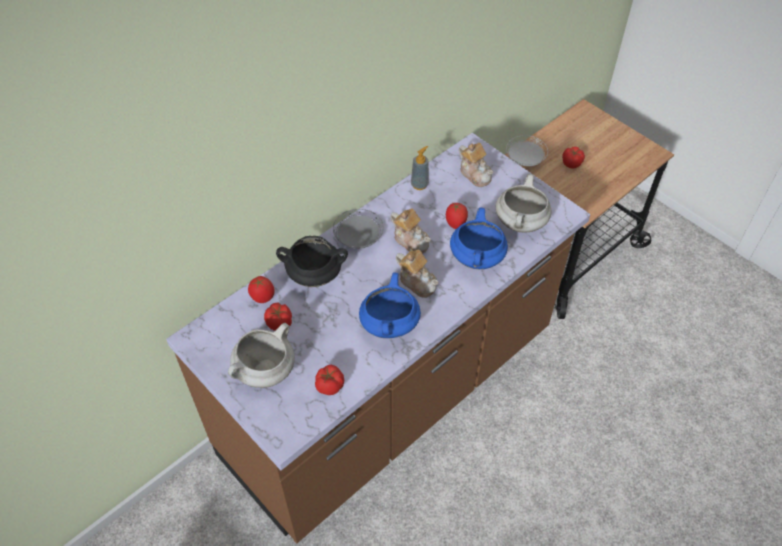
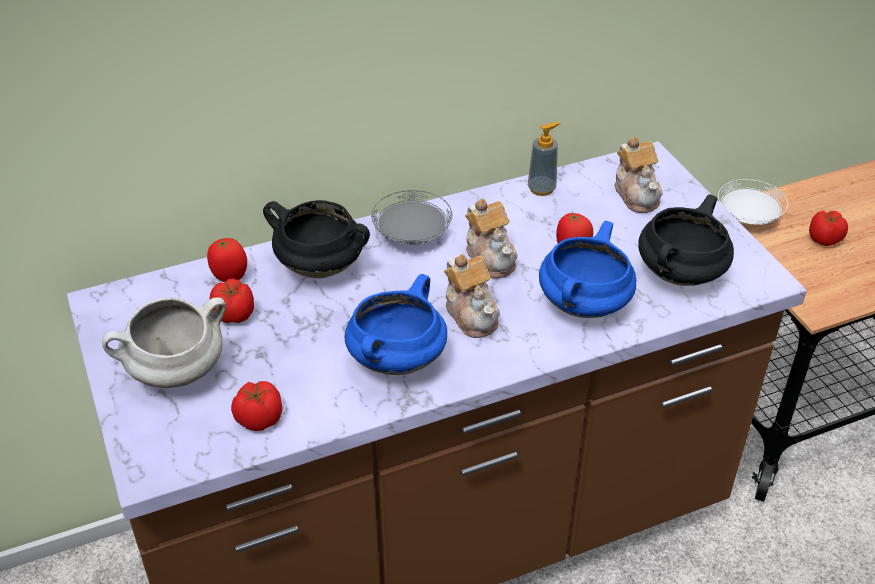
camera: 20 degrees right, 10 degrees down
(521, 223) = (680, 275): white cooking pot -> black cooking pot

